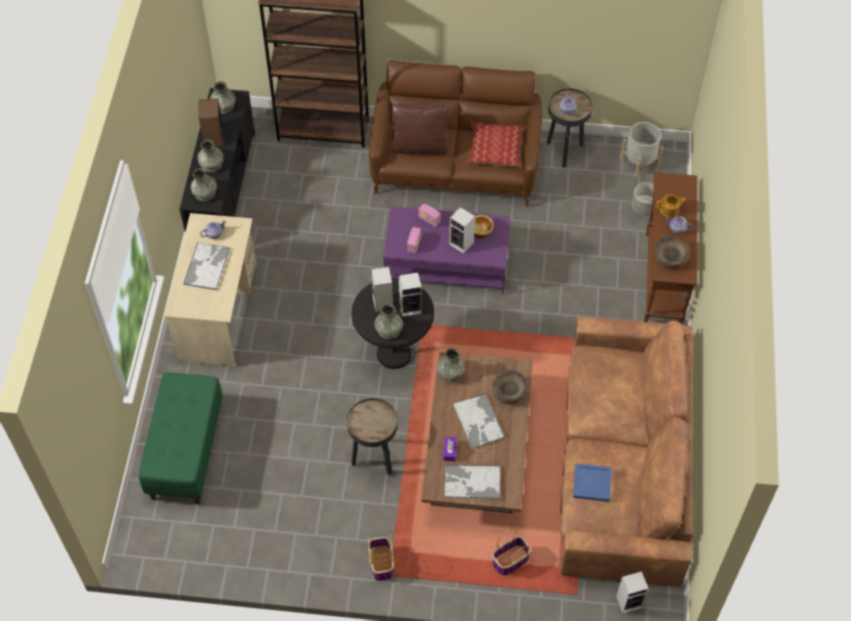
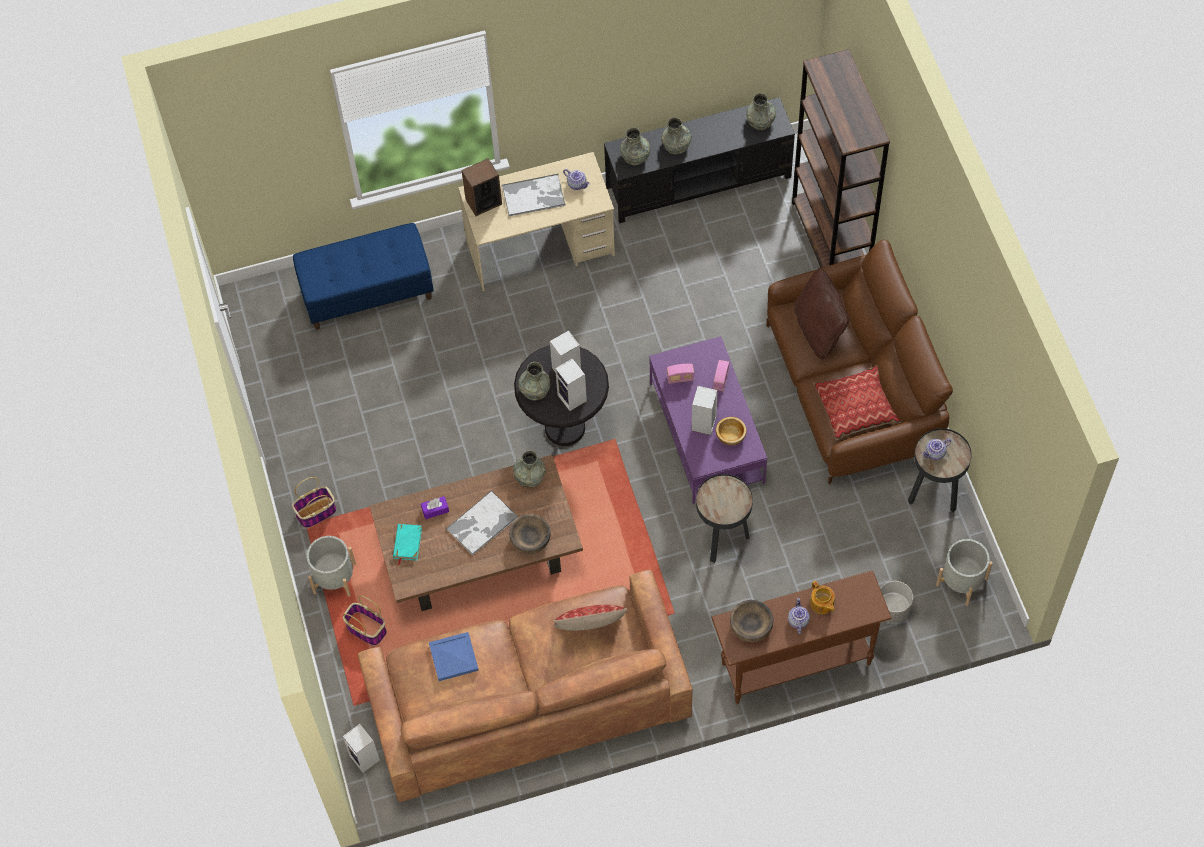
camera: 70 degrees right, 5 degrees up
(186, 451) = (368, 292): green bench -> blue bench
(213, 137) = (713, 130): speaker -> speaker (483, 201)
(374, 459) = (429, 460): black side table -> black side table (722, 540)
(451, 570) = (334, 578): none -> grey planter
(471, 482) = (407, 543): tray -> turquoise book
(607, 380) = (590, 630): none -> pillow

